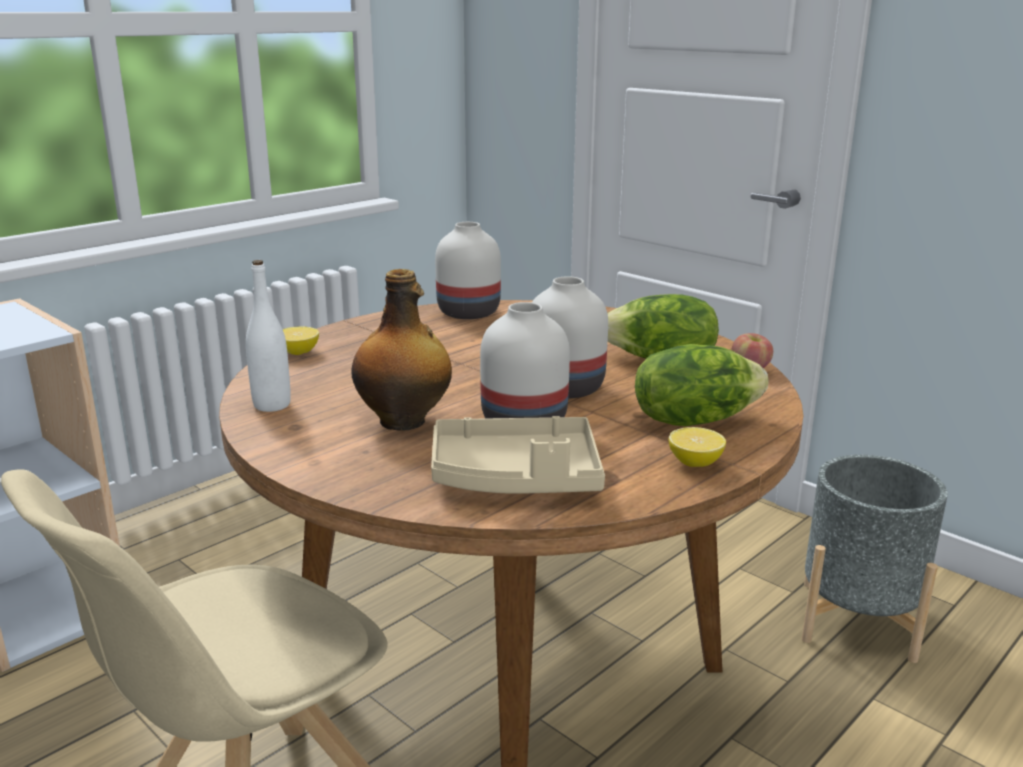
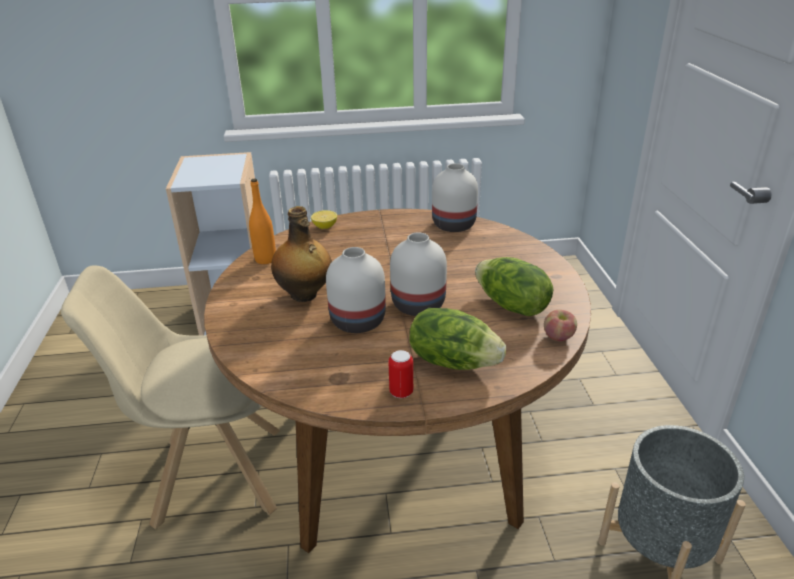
camera: 40 degrees right, 10 degrees up
(272, 405) = (265, 259): white bottle -> orange bottle
(516, 478) = (299, 356): beige tray -> none
(695, 463) = (401, 392): lemon -> can

